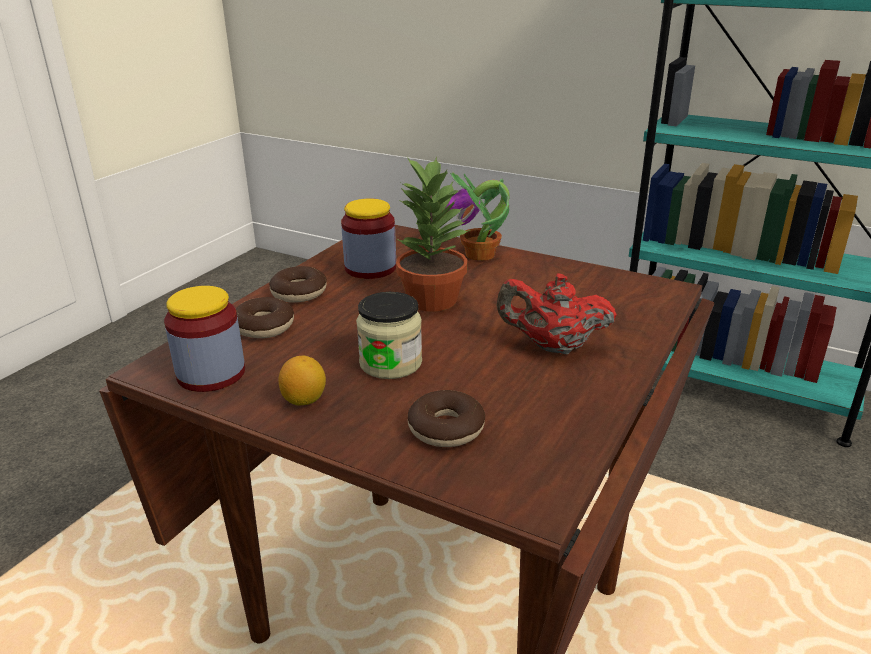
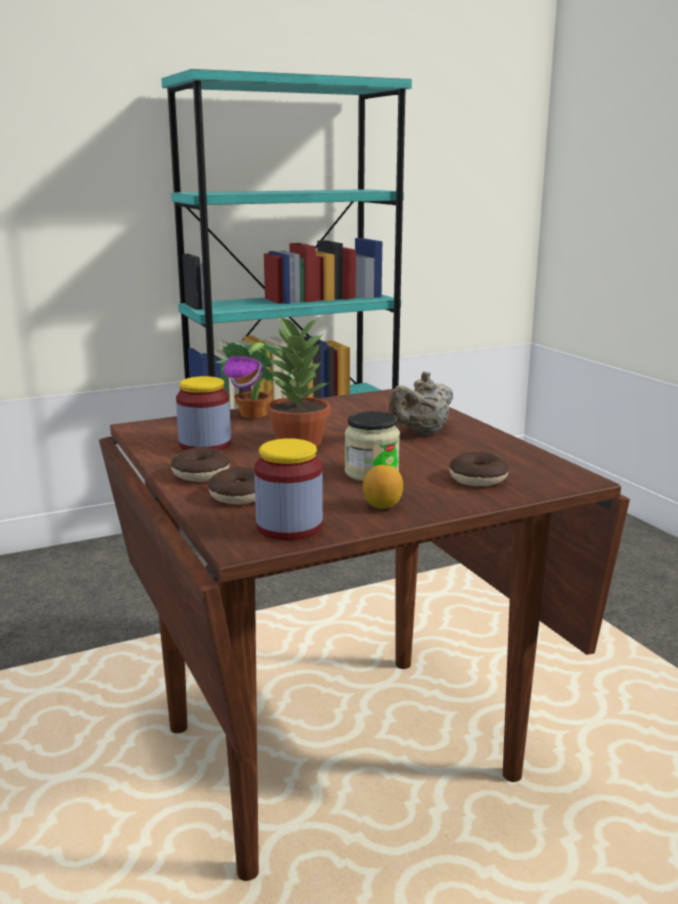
camera: 55 degrees left, 10 degrees down
(552, 347) = (421, 433): red teapot -> beige teapot

